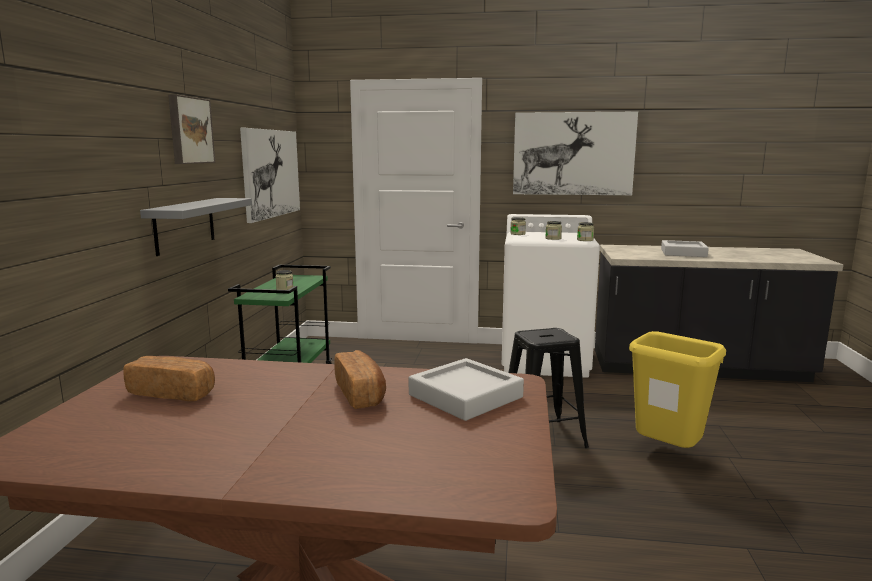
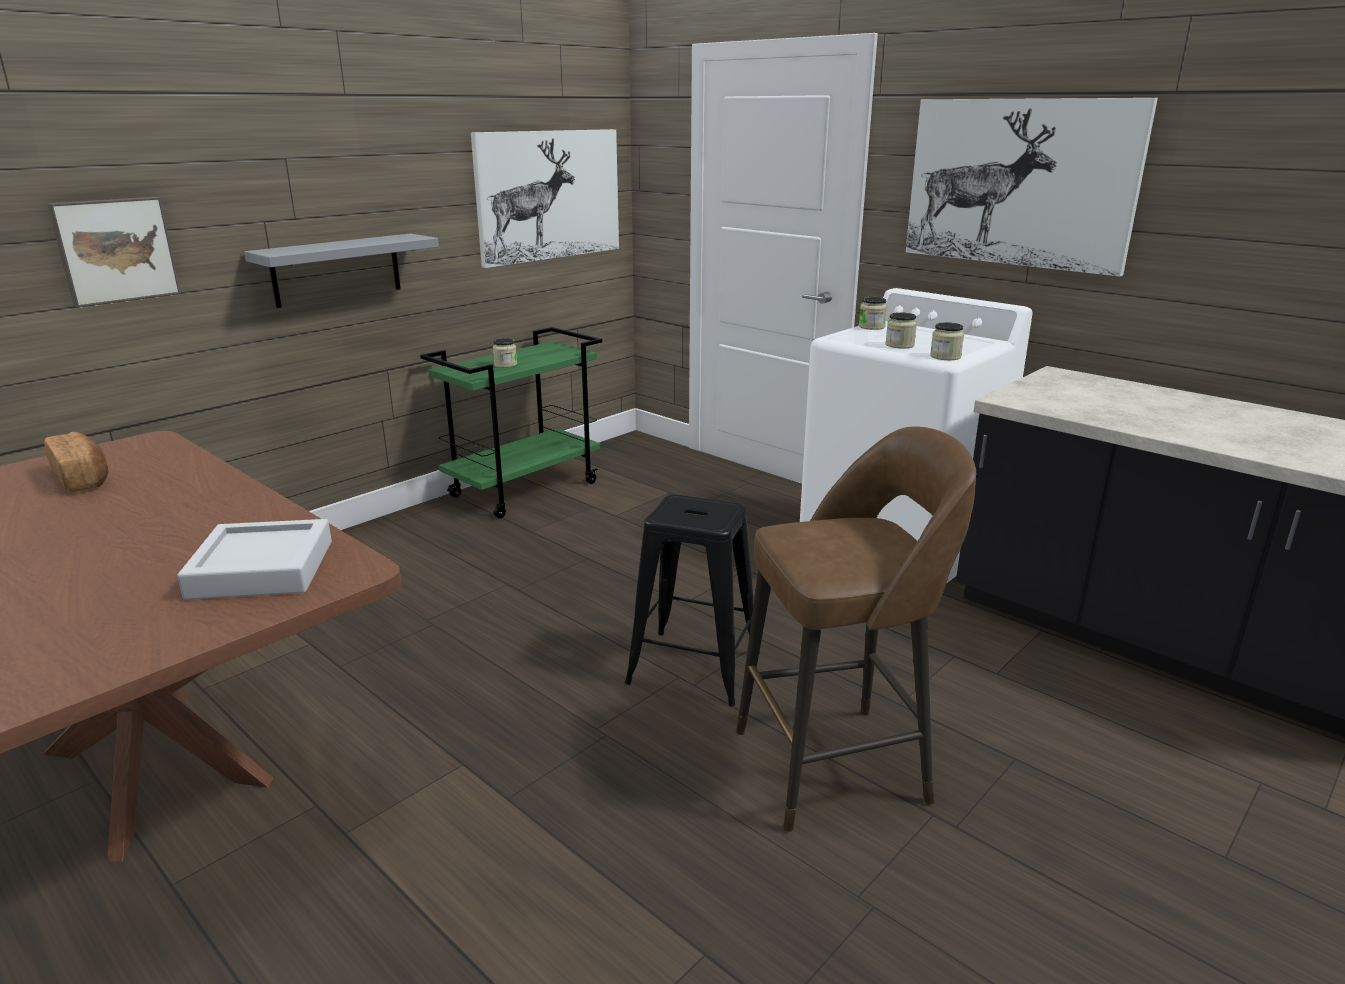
camera: 35 degrees right, 10 degrees up
(189, 130) = (349, 144): picture -> picture (115, 250)
(361, 393) = (193, 530): bread -> none
(667, 454) = (837, 765): yellow trash can -> brown stool
(683, 253) = (1161, 412): grey tray -> none

